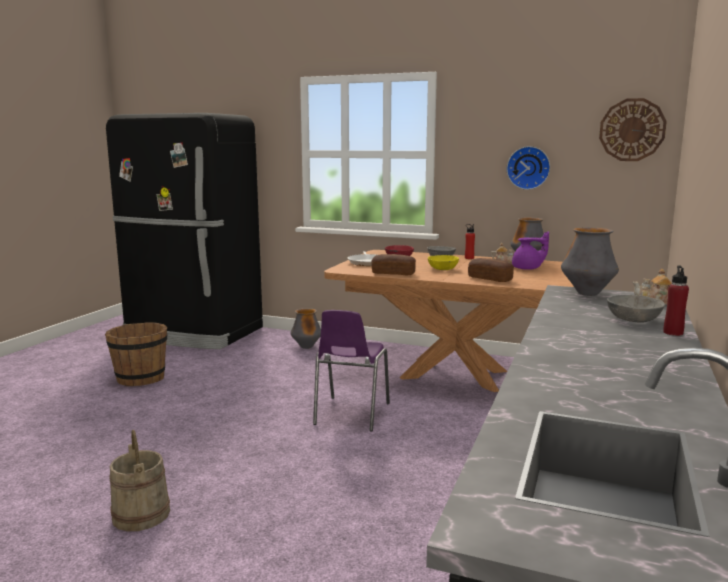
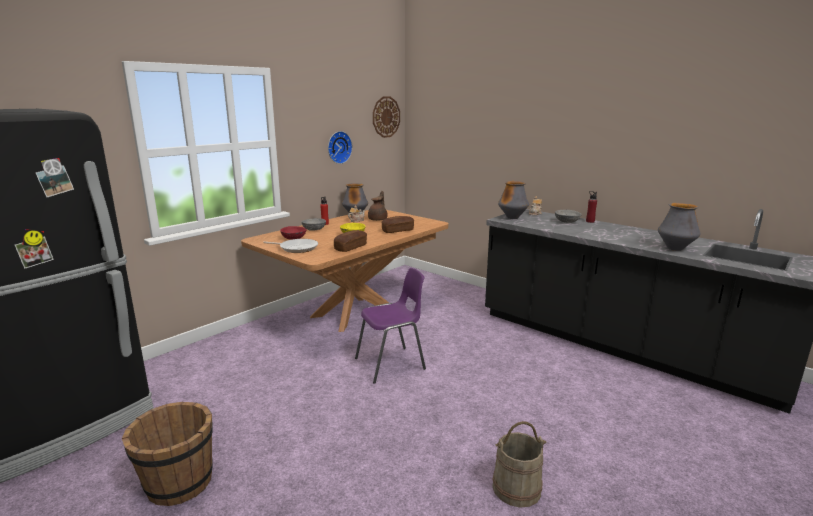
camera: 70 degrees left, 5 degrees up
(306, 347) = (216, 358): vase -> vase (675, 249)
(350, 414) = (392, 364): purple chair -> purple chair turned 60 degrees counterclockwise
(527, 268) = (378, 219): purple teapot -> brown teapot

